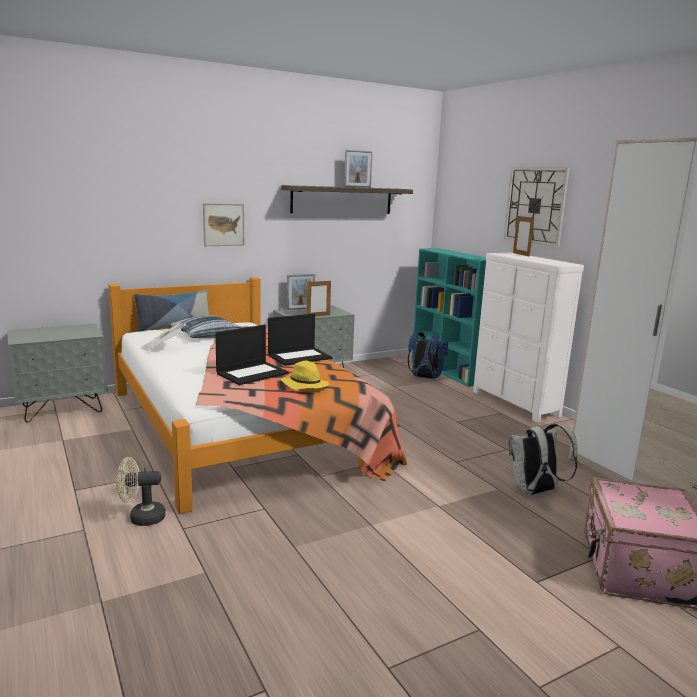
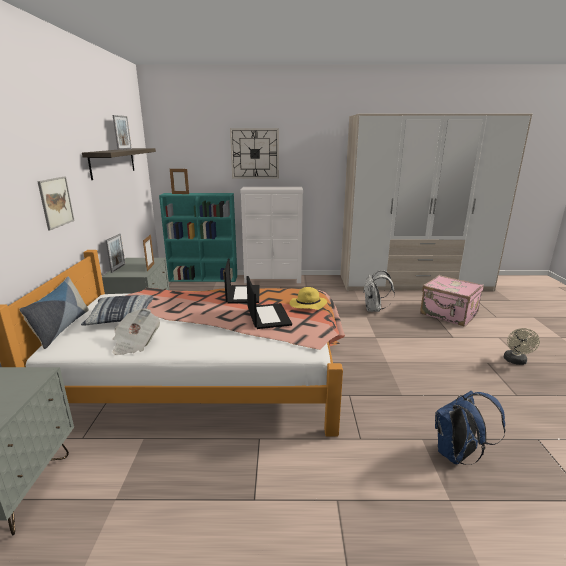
camera: 60 degrees left, 5 degrees up
(141, 518) = (334, 459): beige fan -> beige fan (515, 361)
(424, 377) = (205, 287): blue backpack -> blue backpack (457, 455)
(521, 254) = (255, 186): picture frame -> picture frame (180, 194)

